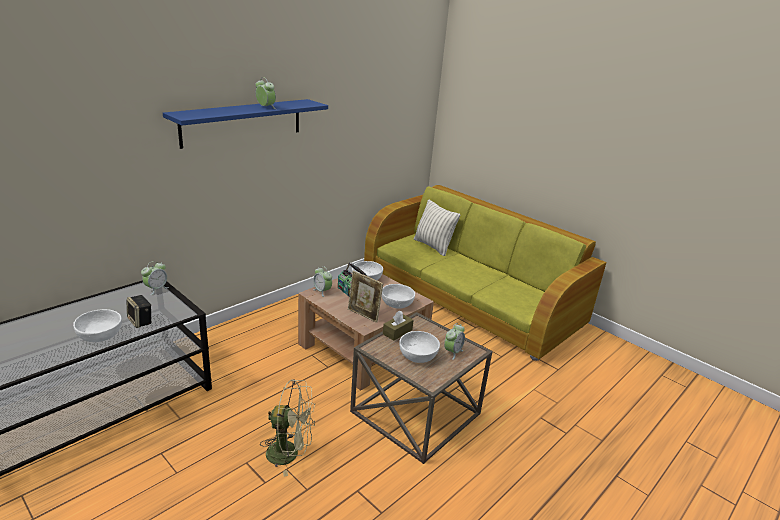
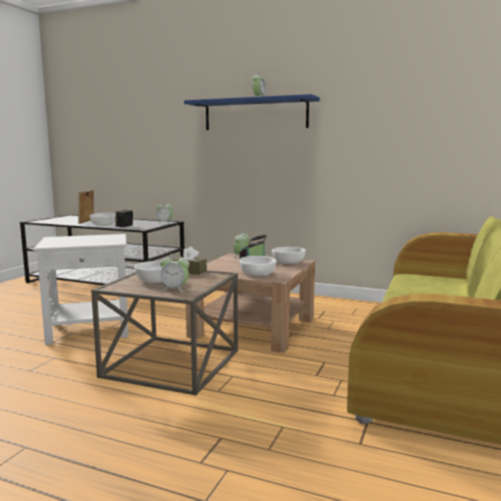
camera: 70 degrees right, 15 degrees down
(290, 453) = (90, 330): green fan -> white side table
(363, 315) = (219, 269): picture frame -> picture frame (87, 222)
(433, 246) = (456, 288): pillow -> none

